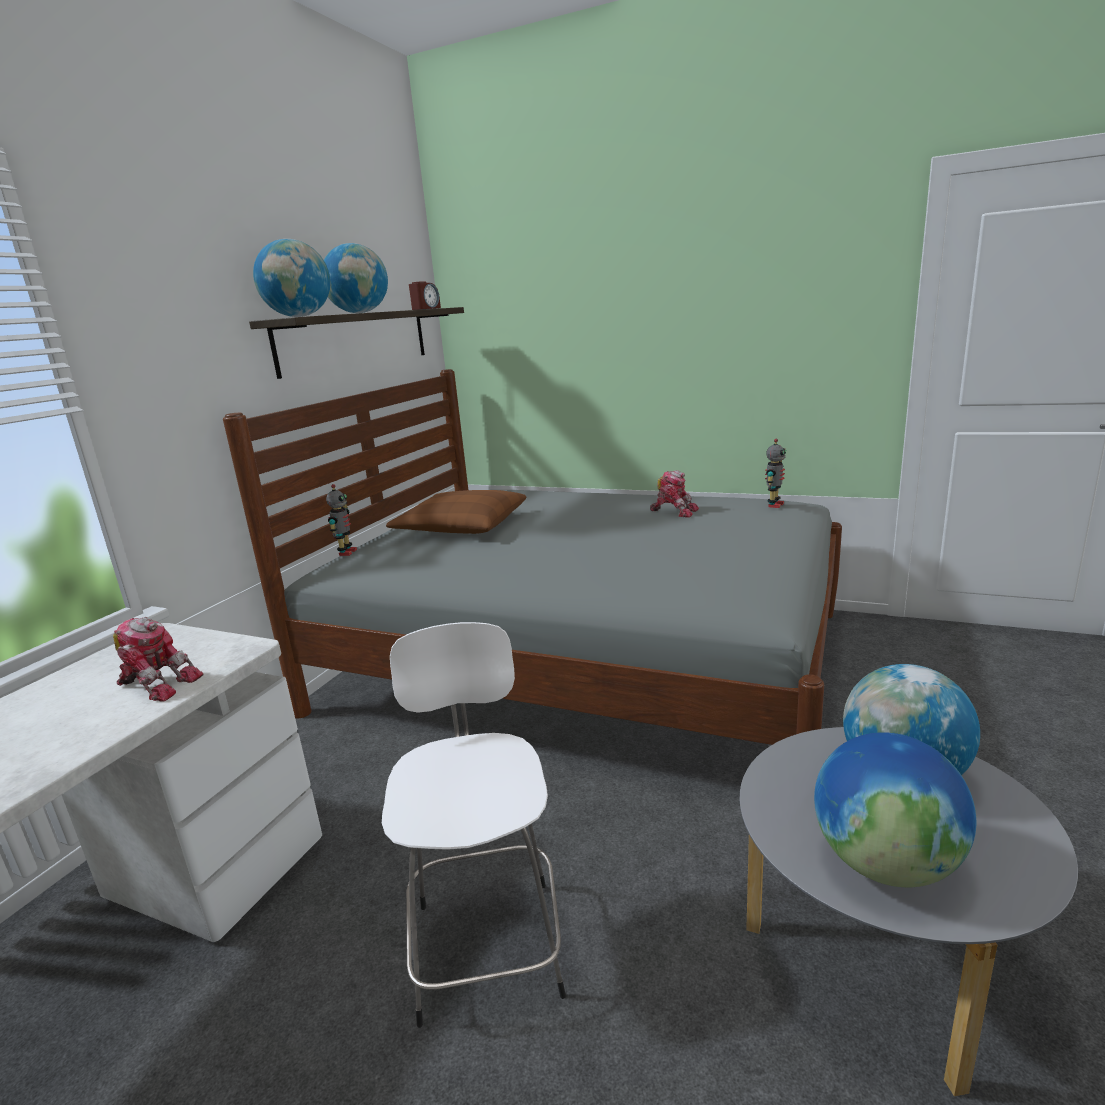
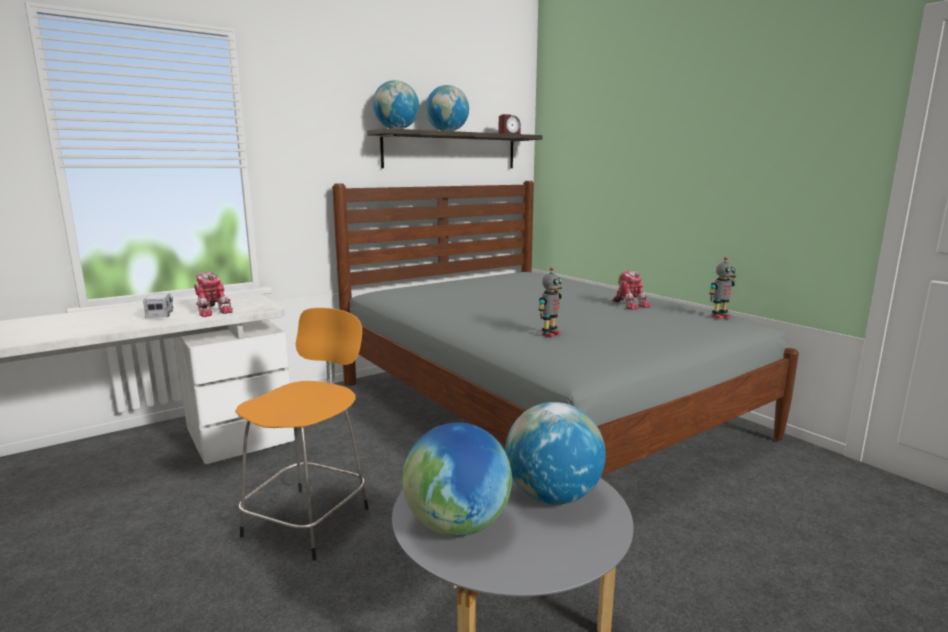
camera: 30 degrees right, 5 degrees down
(61, 725) = (160, 315): none -> toy truck
(346, 552) = (397, 286): toy robot -> toy robot (549, 334)
(461, 526) = (477, 286): brown pillow -> none
(487, 942) = (310, 519): white stool -> orange stool

